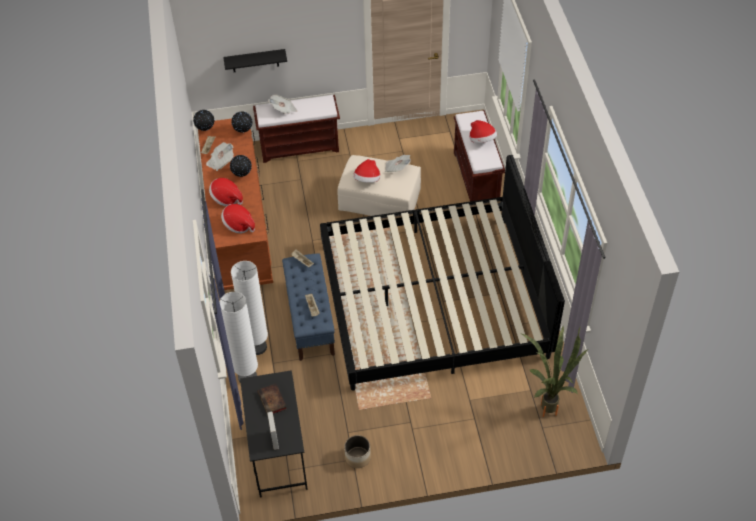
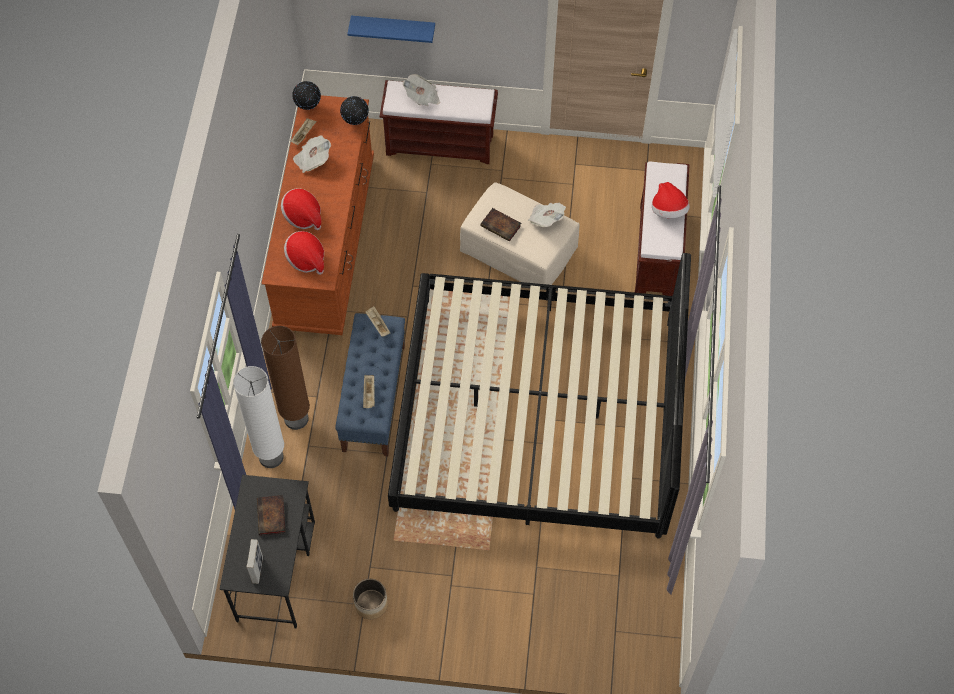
camera: 15 degrees right, 10 degrees up
(242, 175) = (333, 187): globe -> none
(255, 60) = (393, 28): black shelf -> blue shelf
(257, 347) = (296, 419): white floor lamp -> brown floor lamp
(367, 180) = (501, 226): hat -> book
(549, 405) = (635, 603): potted plant -> none

